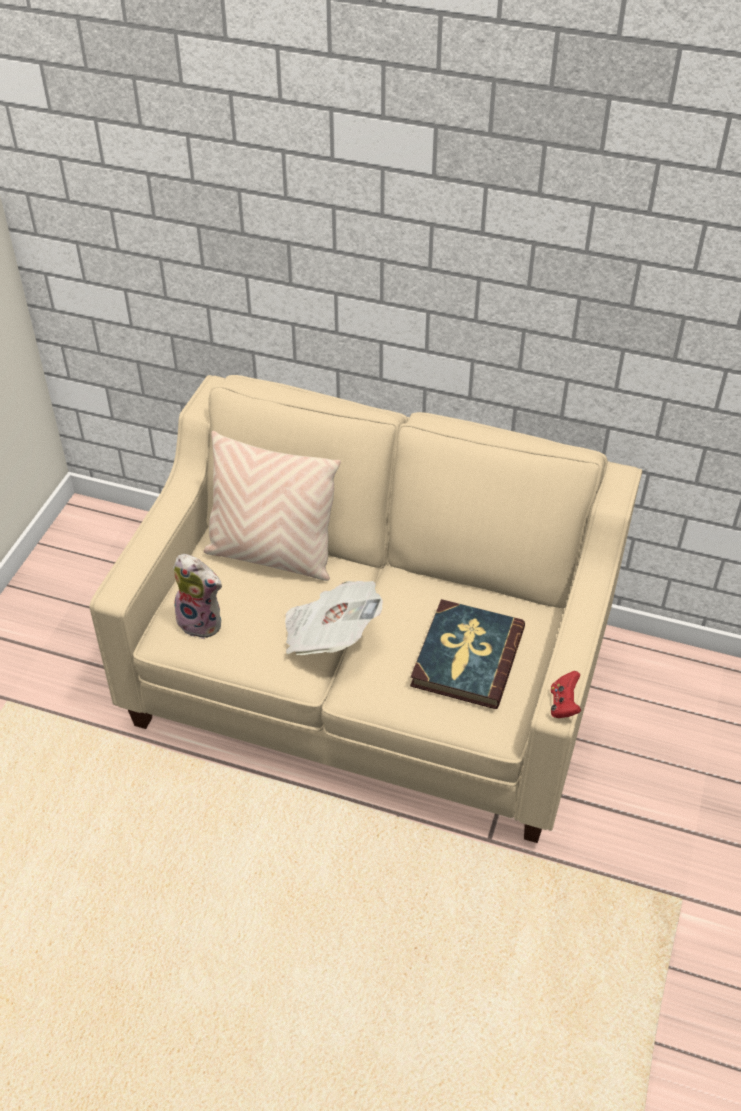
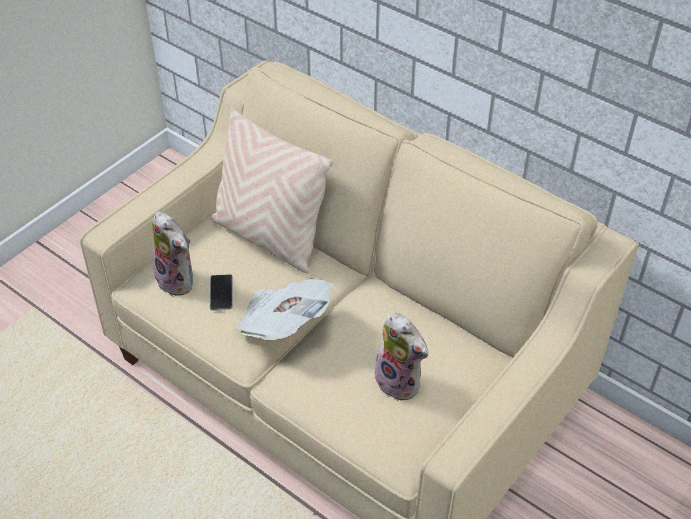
camera: 20 degrees right, 0 degrees up
(253, 622) = (221, 293): none -> phone
(467, 657) = (401, 382): book -> plush toy
(563, 704) = (461, 456): red game controller -> none

